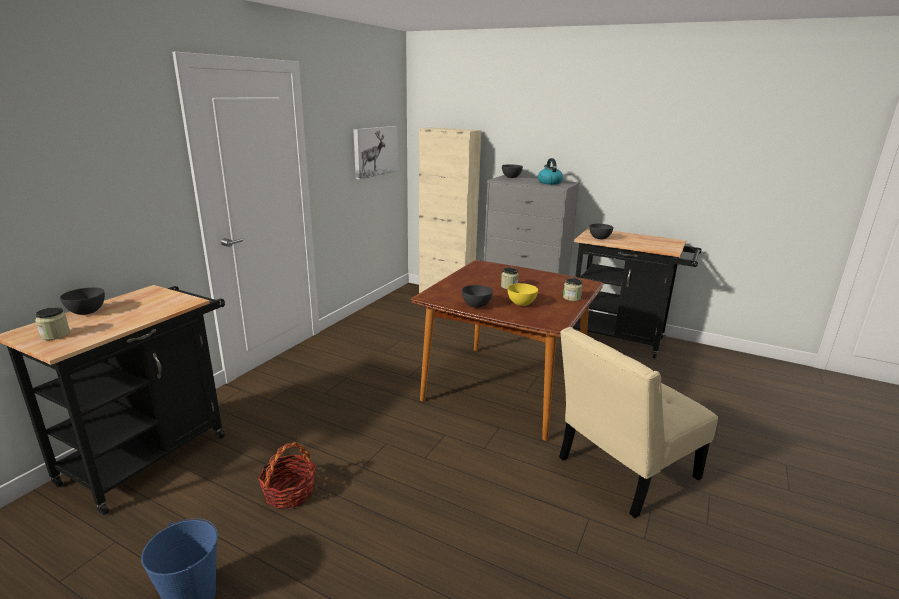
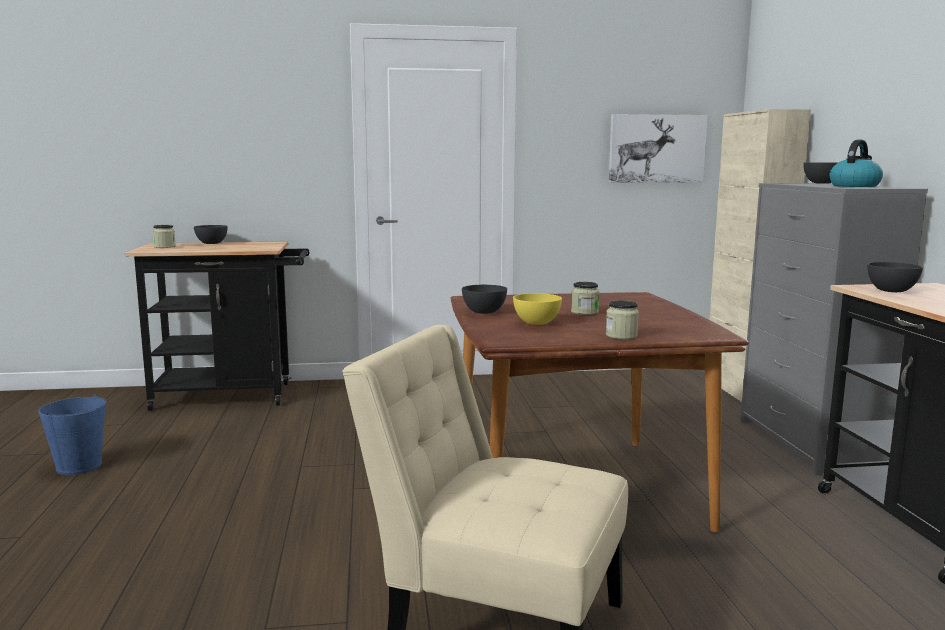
camera: 55 degrees right, 10 degrees down
(289, 493) = (229, 452): basket -> none

